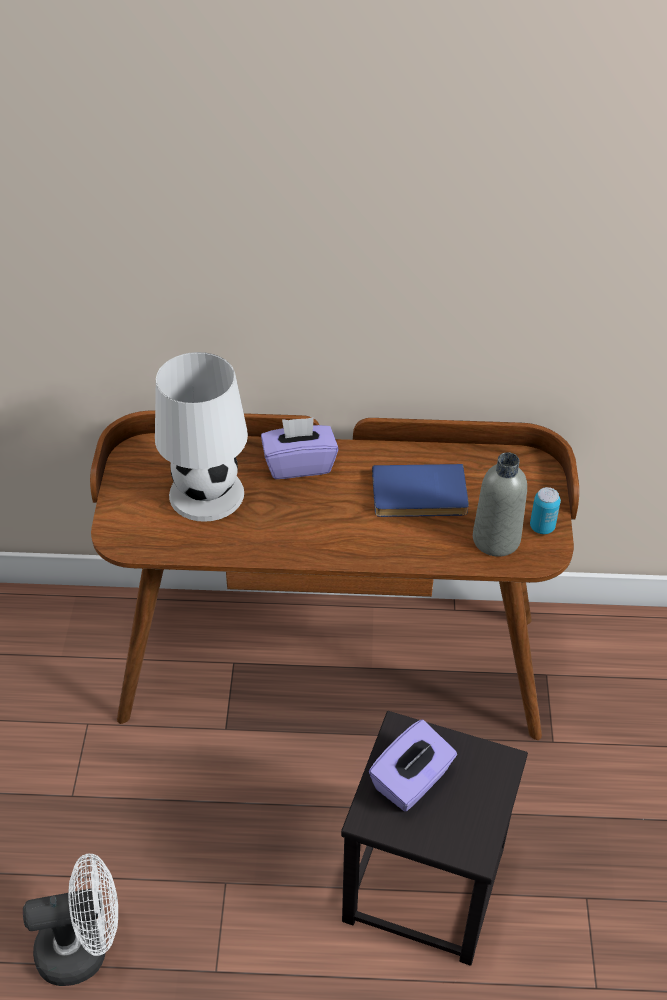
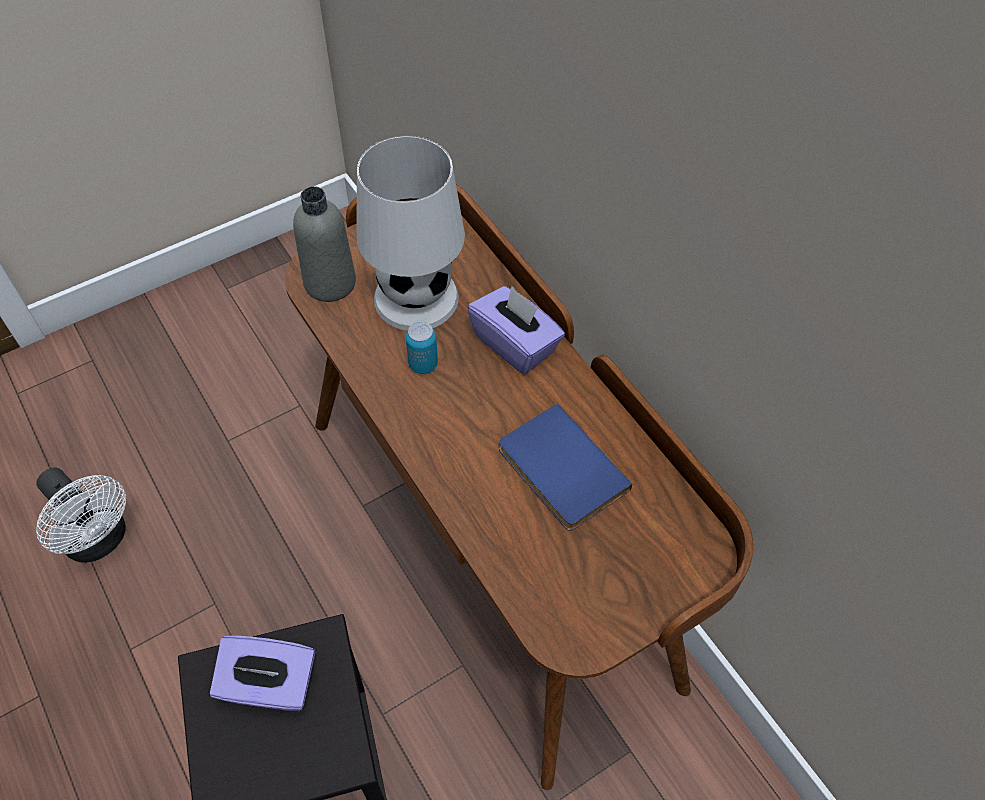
camera: 55 degrees right, 10 degrees up
(496, 539) = (554, 580): grey bottle -> grey bottle (330, 283)
(542, 527) = (612, 617): can -> can (423, 364)

